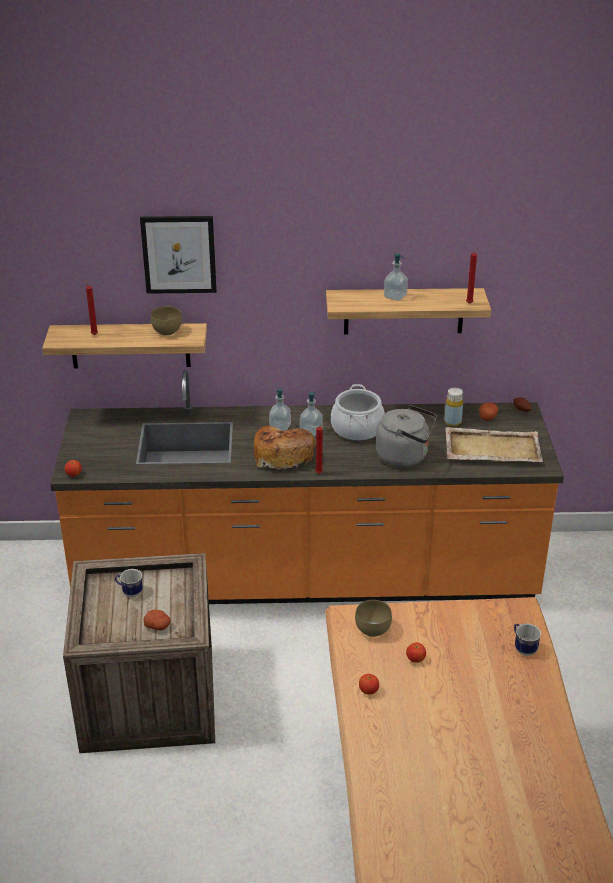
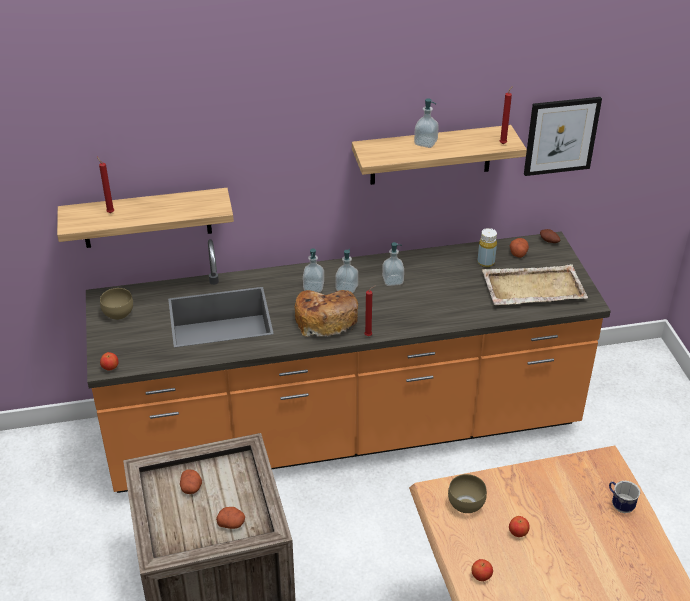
camera: 10 degrees left, 5 degrees up
(129, 592) = (191, 488): mug -> potato
(166, 332) = (187, 202): brown bowl -> brown bowl (117, 315)
(179, 254) = (196, 119): picture -> picture (561, 136)
(357, 429) = (392, 281): cooking pot -> soap dispenser
(405, 456) = (450, 306): grey kettle -> none

